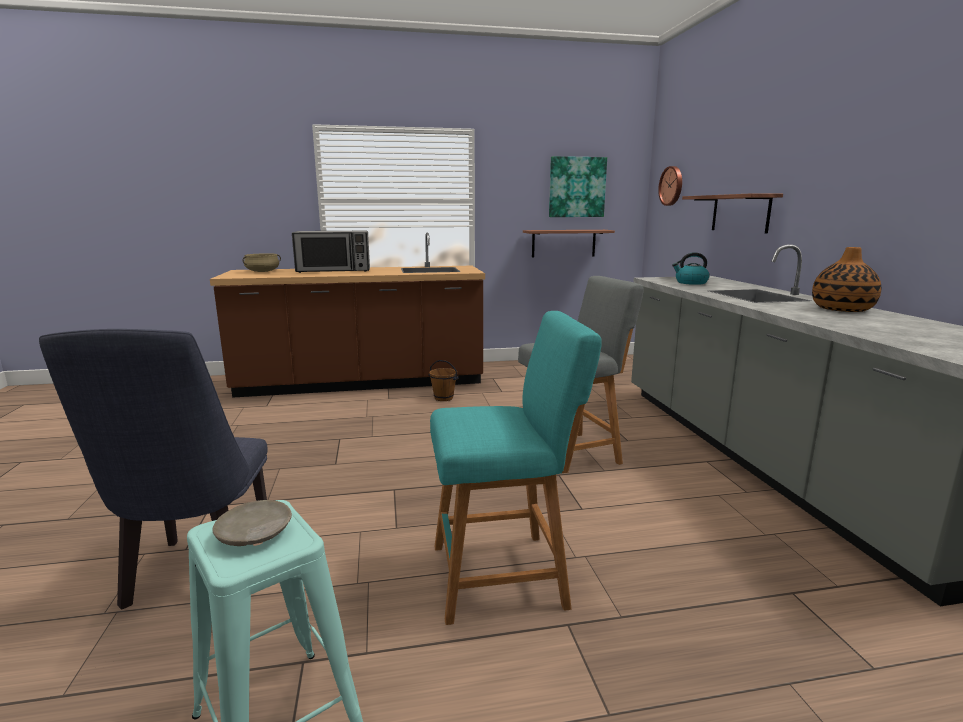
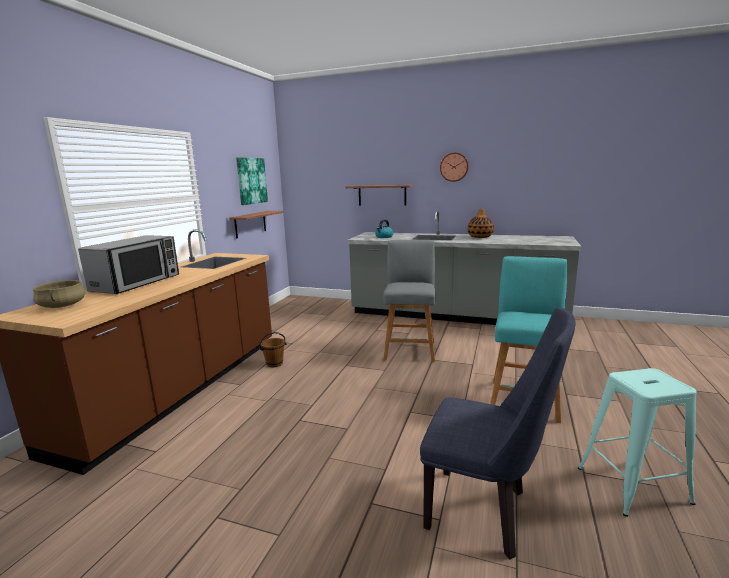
camera: 60 degrees left, 0 degrees up
(254, 534) = (649, 381): beige plate -> none
(672, 186) = (310, 178): wall clock -> wall clock (454, 167)

